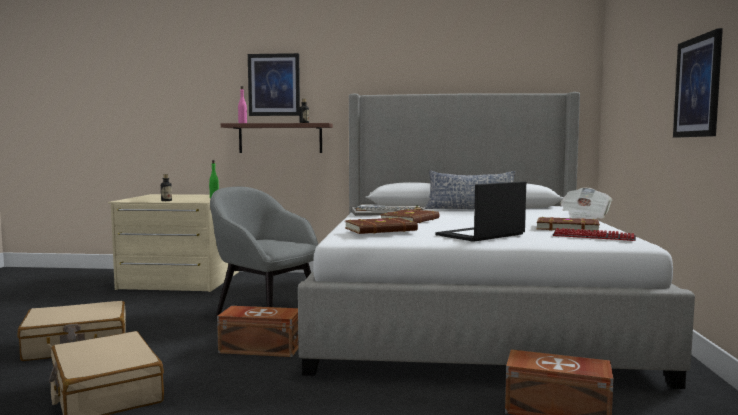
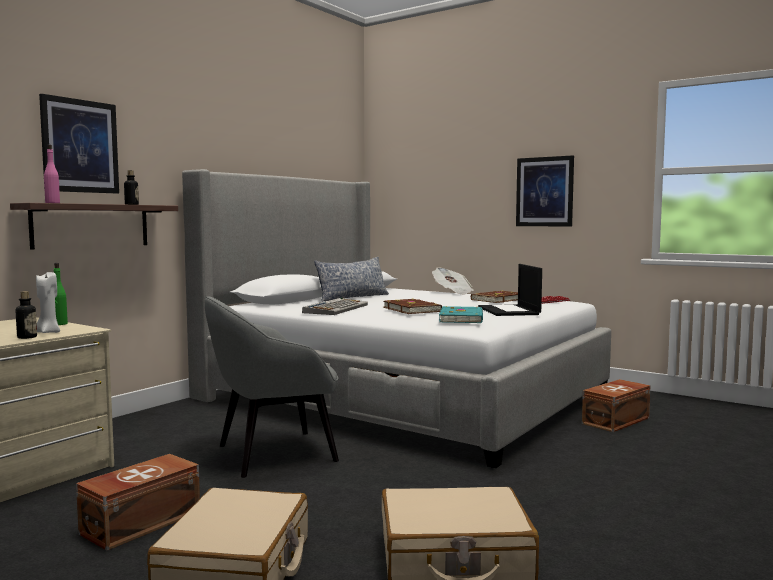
camera: 60 degrees left, 0 degrees up
(185, 200) = (48, 332): none -> white candle
(260, 348) = (393, 473): brown storage box -> brown storage box (139, 523)
(381, 230) = (462, 318): brown book -> turquoise book

